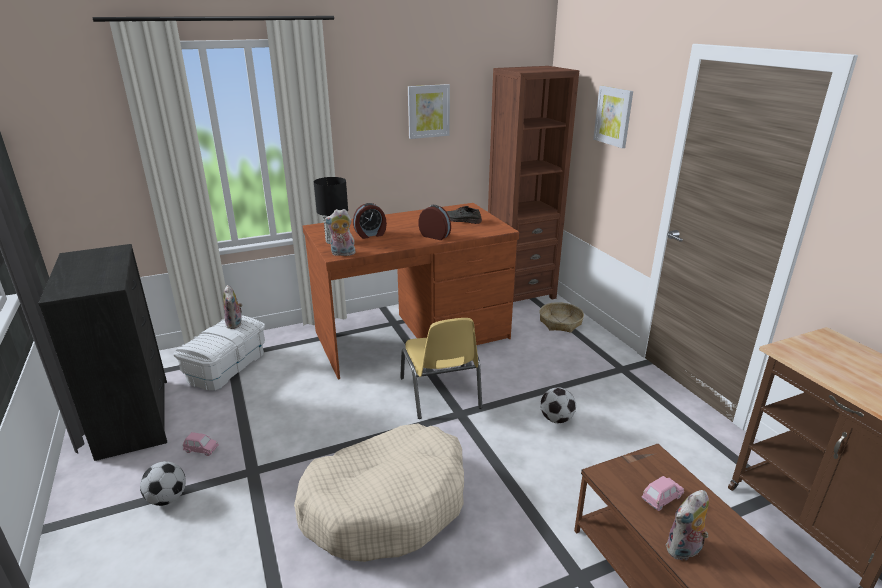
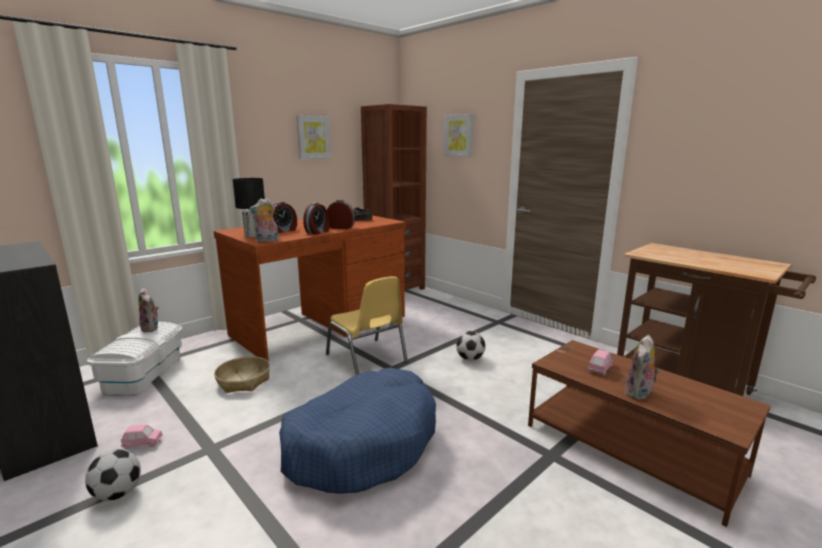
camera: 20 degrees left, 10 degrees down
(387, 503) = (362, 443): beige dog bed -> blue dog bed
(404, 242) = (318, 232): none -> alarm clock
(560, 323) = (436, 302): basket -> basket (243, 381)

